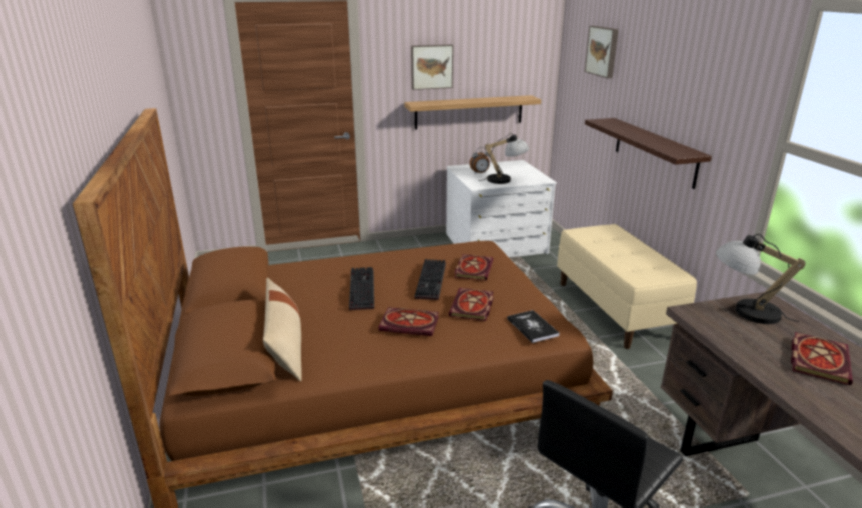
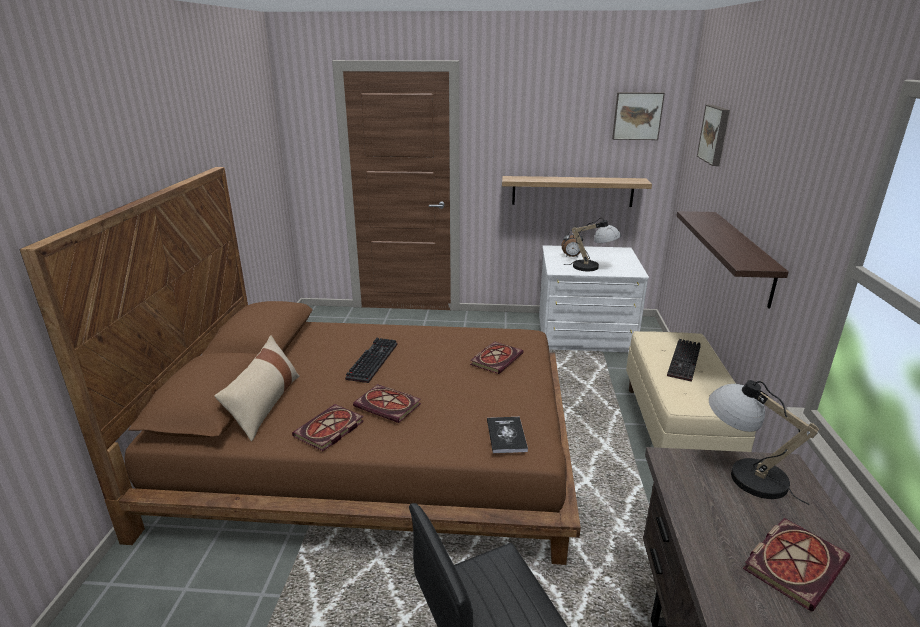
camera: 20 degrees right, 0 degrees up
(431, 66) = (533, 141): picture -> picture (637, 116)
(432, 281) = (444, 365): keyboard -> keyboard (685, 362)
(472, 307) = (461, 400): book -> book (329, 430)

